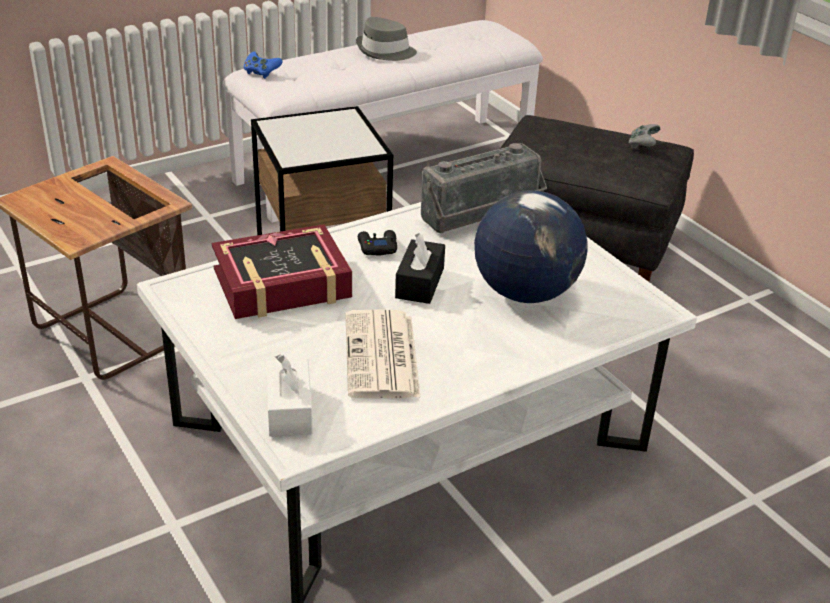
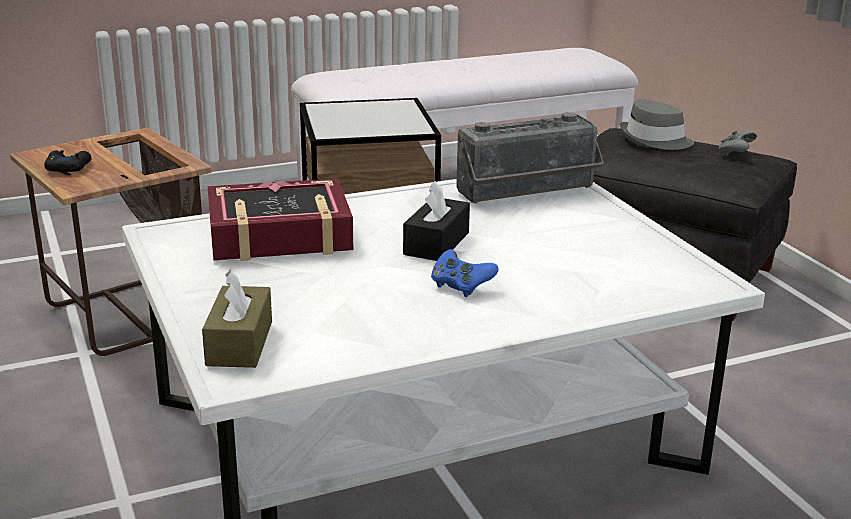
camera: 10 degrees right, 10 degrees down
(261, 73) = (329, 76): blue game controller -> blue game controller (460, 287)
(289, 410) = (239, 343): white tissue box -> brown tissue box
(377, 247) = (399, 212): black game controller -> black game controller (68, 167)
(382, 357) = (368, 304): newspaper -> none
(385, 51) = (465, 65): grey hat -> grey hat (655, 140)
(526, 292) = (558, 259): globe -> none

